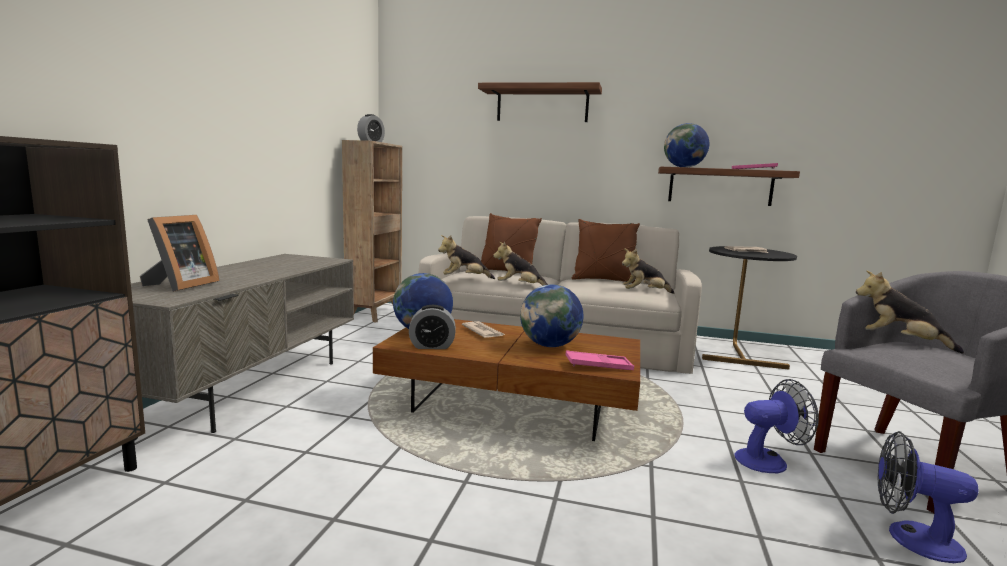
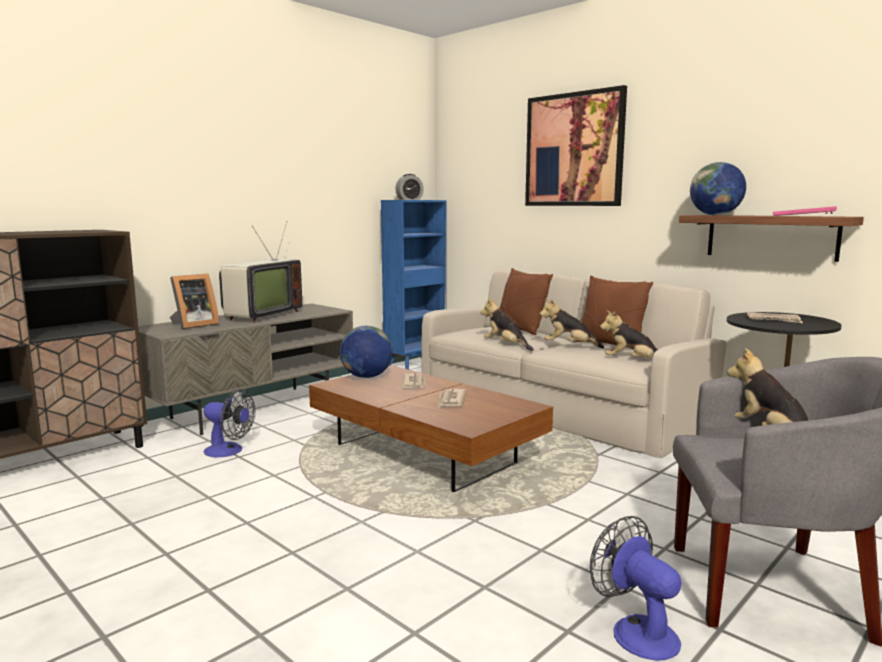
camera: 30 degrees right, 0 degrees up
(252, 269) = (260, 315): none -> television
(375, 314) = (416, 364): brown bookcase -> blue bookcase
(432, 346) = (352, 389): alarm clock -> none
(464, 279) = (458, 334): plush toy -> plush toy (569, 346)
(542, 105) = (574, 150): shelf -> picture
(550, 345) = (451, 400): globe -> newspaper
(598, 365) = (460, 421): pink tray -> none
(768, 460) = (602, 543): fan -> fan (229, 451)

